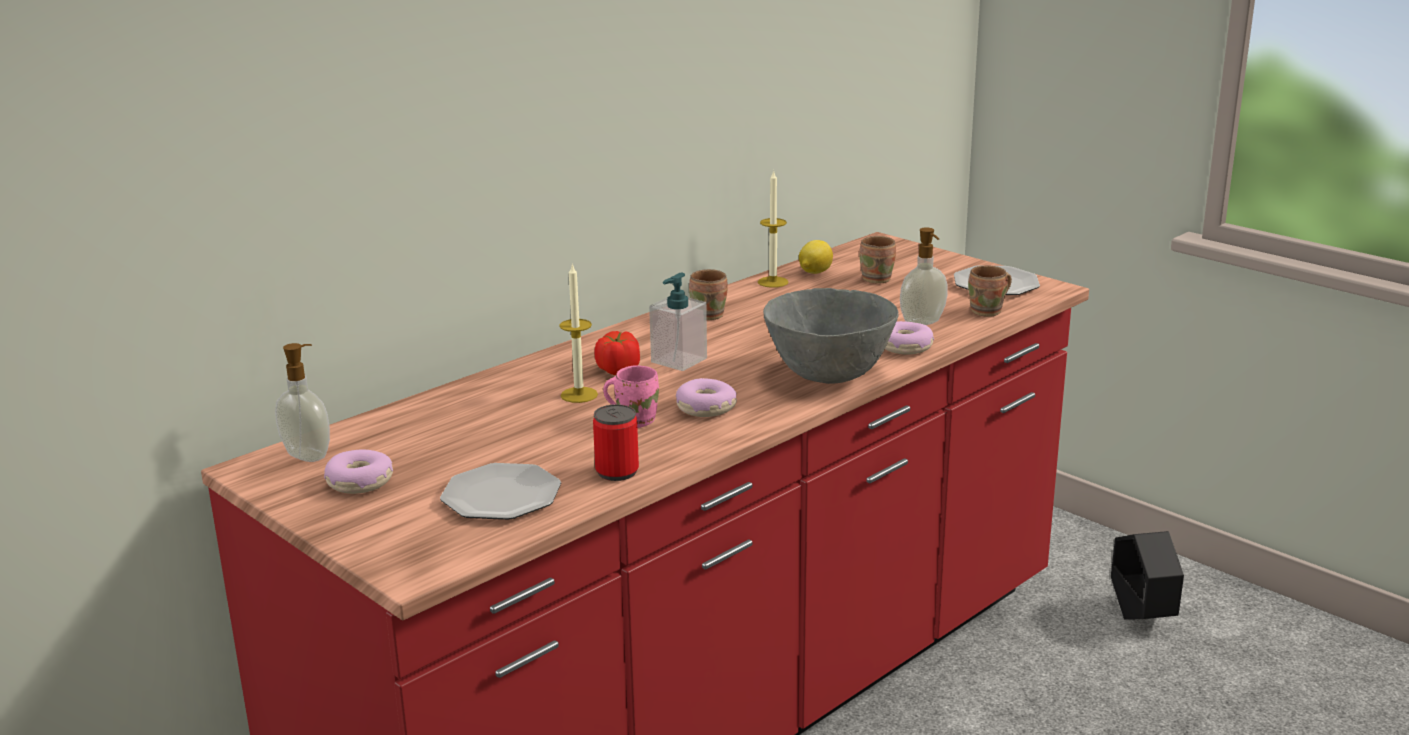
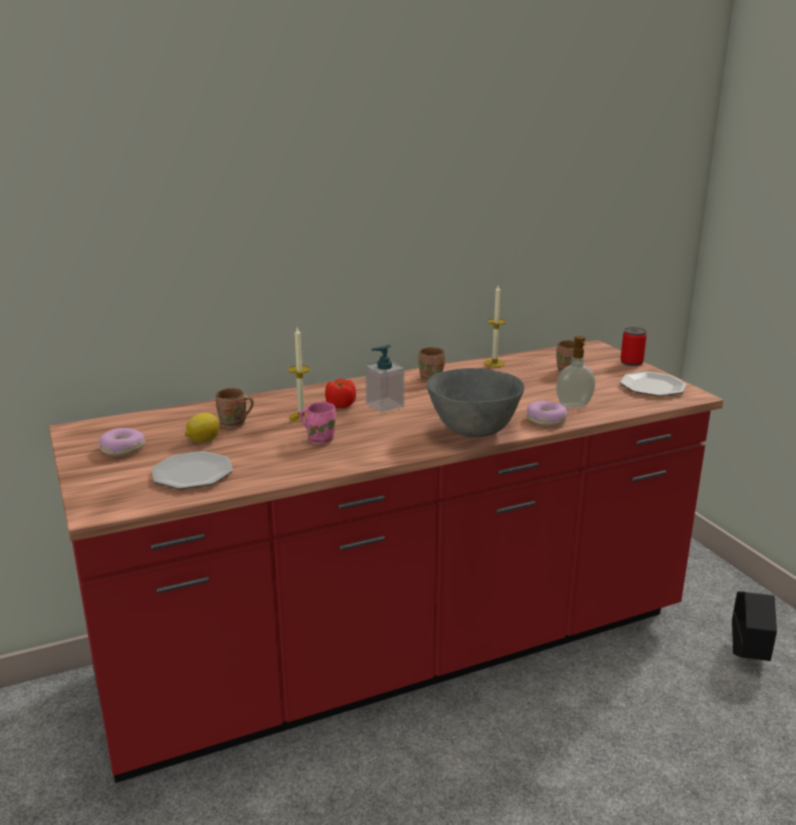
camera: 20 degrees right, 0 degrees up
(308, 455) = (112, 427): soap dispenser -> none
(617, 472) = (276, 471): can -> can (631, 362)
(705, 408) = (372, 439): donut -> none
(814, 272) = (528, 361): lemon -> lemon (203, 441)
(989, 312) = (630, 405): brown mug -> brown mug (234, 425)

